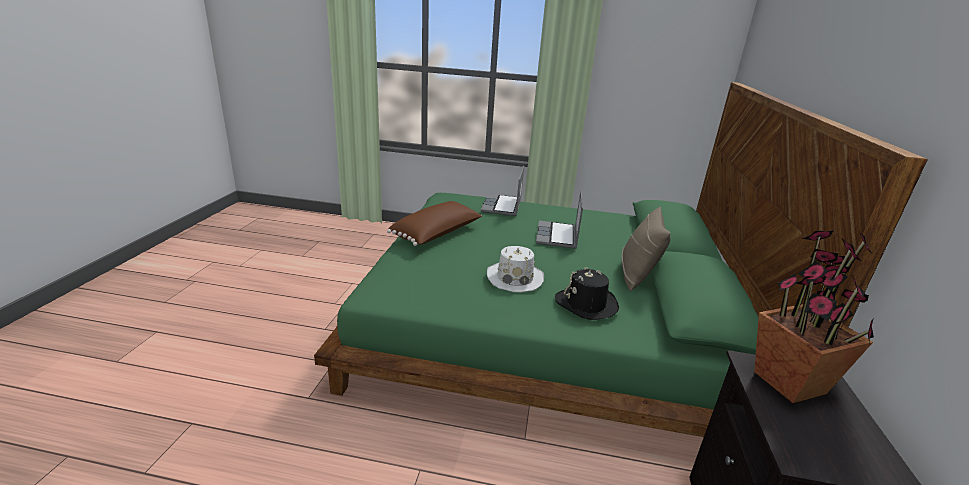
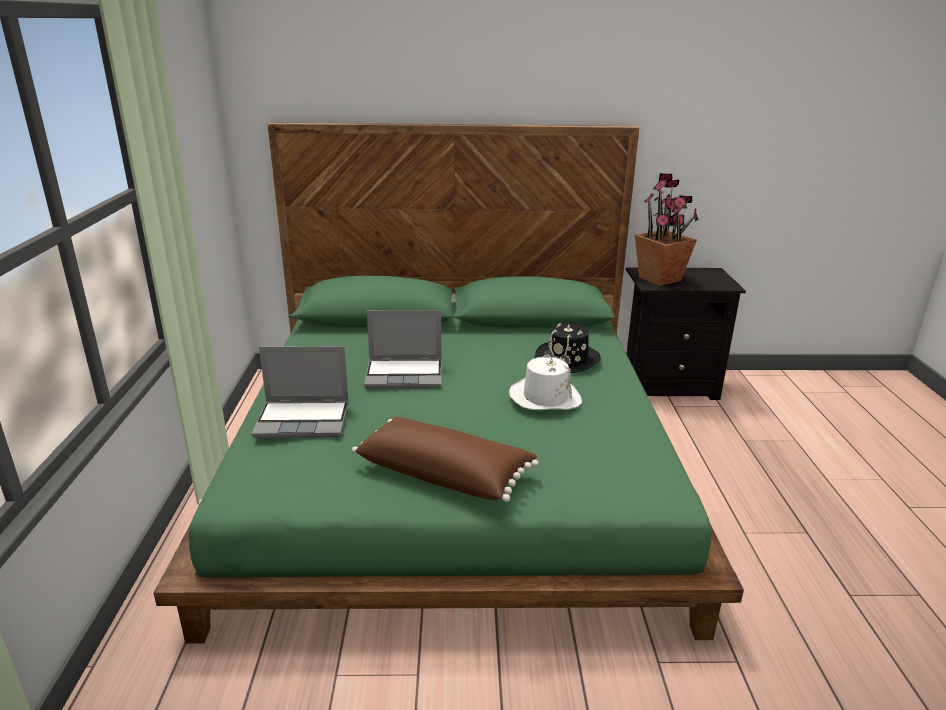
camera: 100 degrees left, 0 degrees up
(636, 275) = (482, 336): beige pillow -> none

